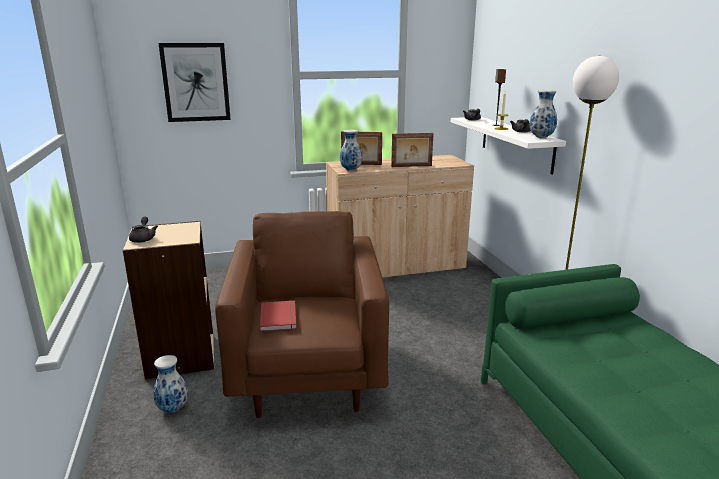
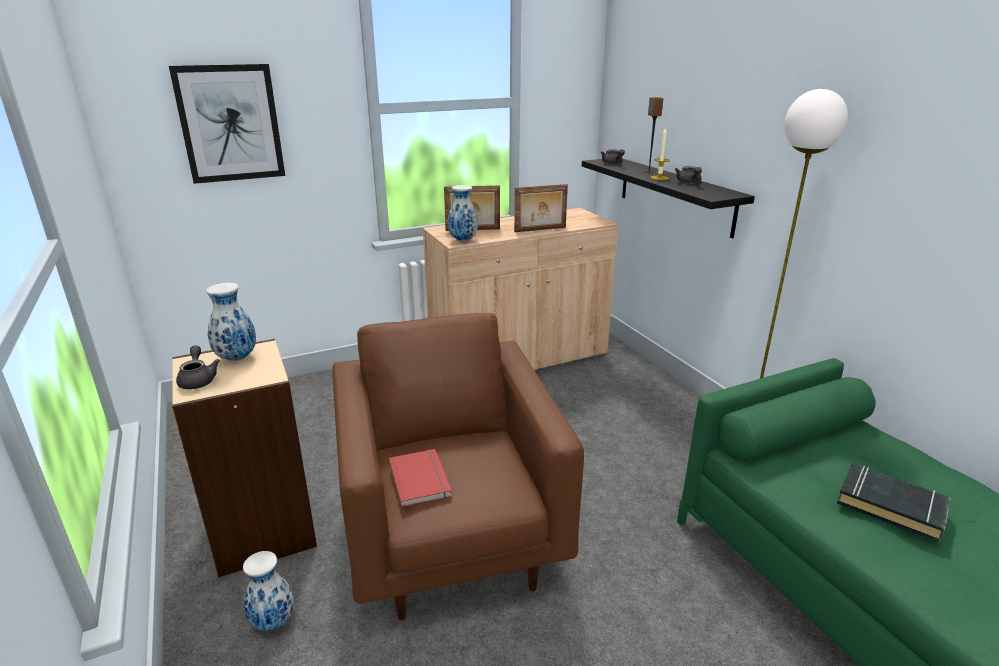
camera: 10 degrees left, 5 degrees up
(516, 143) = (674, 195): white shelf -> black shelf
(541, 137) = (721, 191): vase -> vase (237, 358)
(622, 364) = (890, 506): none -> black book

